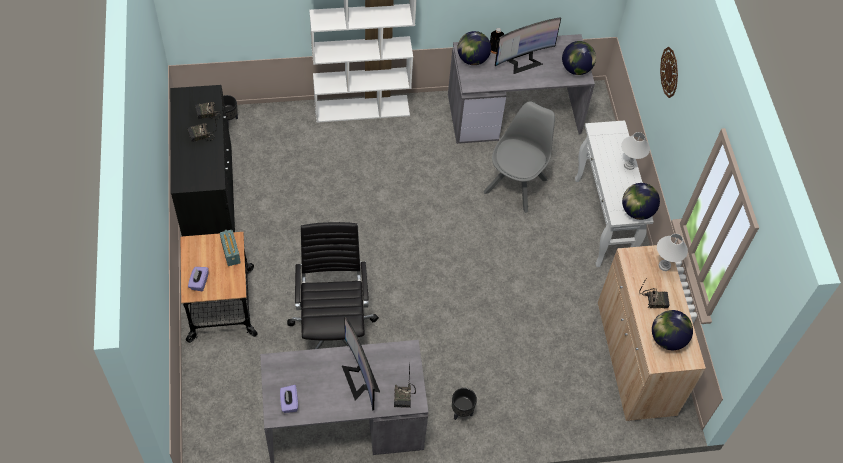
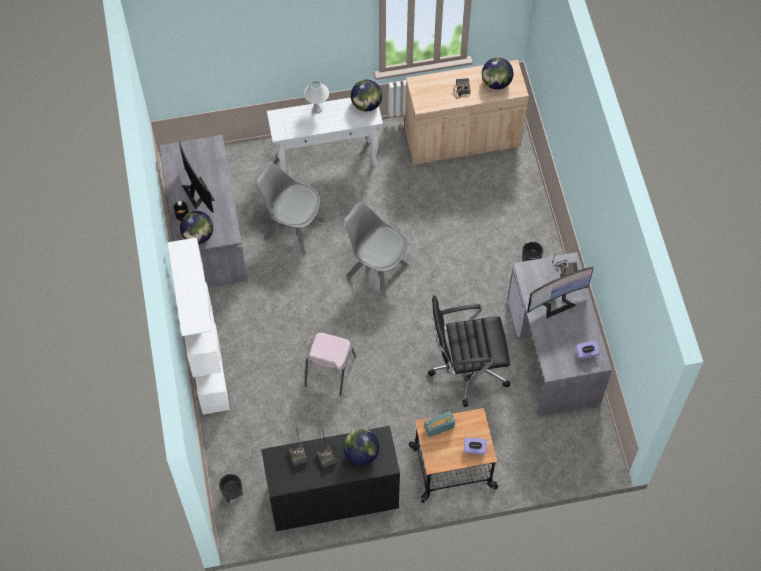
camera: 90 degrees left, 5 degrees up
(346, 204) = (329, 371): none -> pink chair
(463, 255) = (376, 269): none -> grey chair
(576, 69) = (205, 149): globe -> globe (361, 453)
(664, 266) = (428, 81): white table lamp -> none
(670, 72) = (270, 45): wall clock -> none

